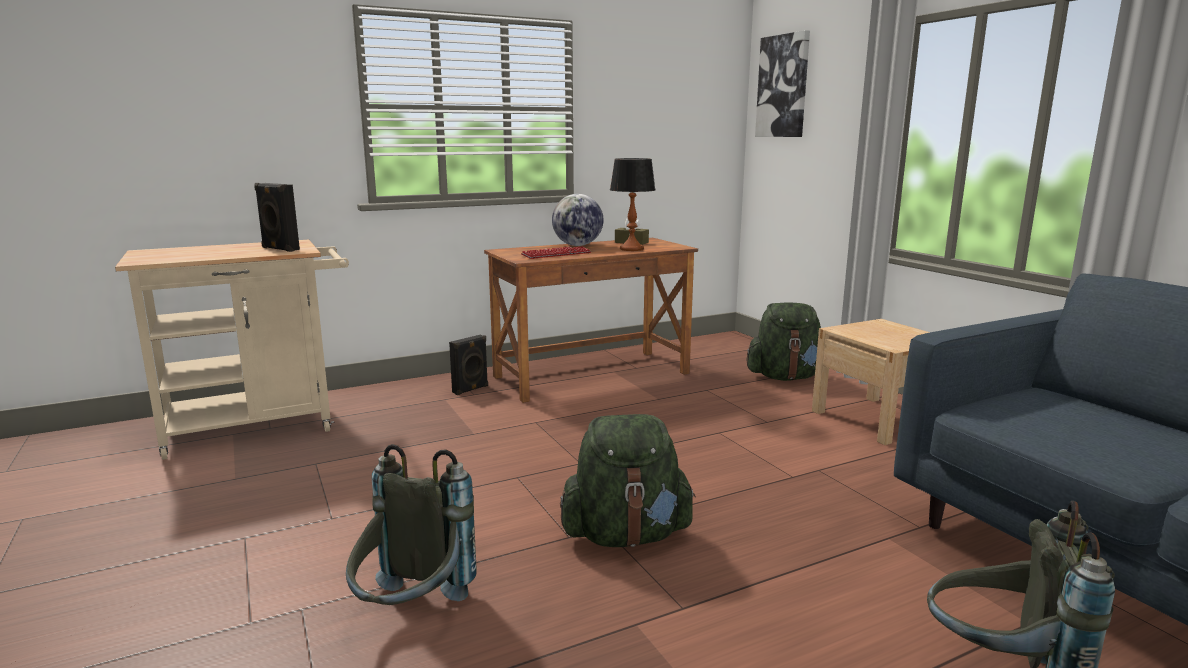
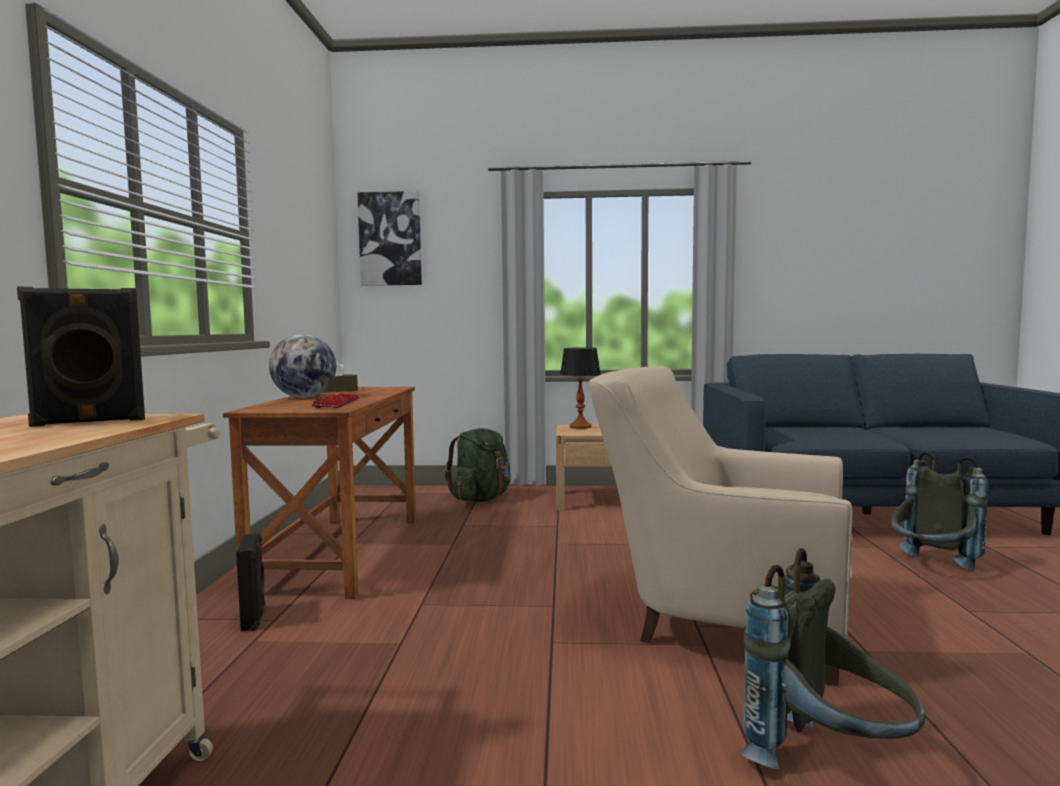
camera: 60 degrees left, 10 degrees down
(626, 535) = (717, 620): green backpack -> beige armchair
(632, 249) = (372, 392): table lamp -> table lamp (580, 427)

